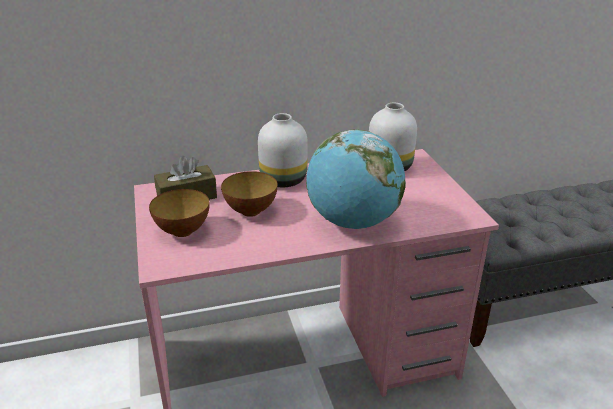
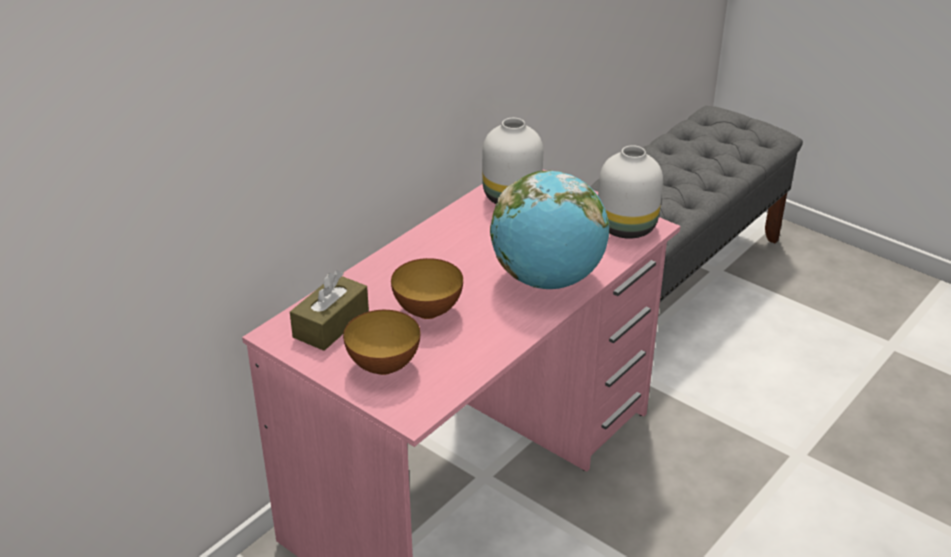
camera: 35 degrees left, 5 degrees up
(282, 180) = (416, 259): white vase -> white vase (626, 228)

